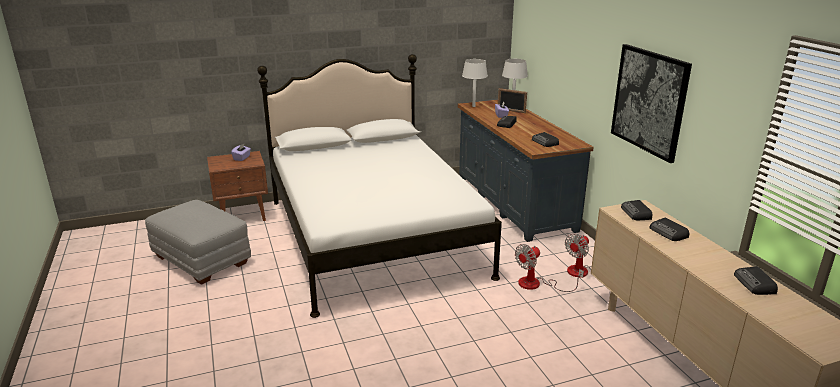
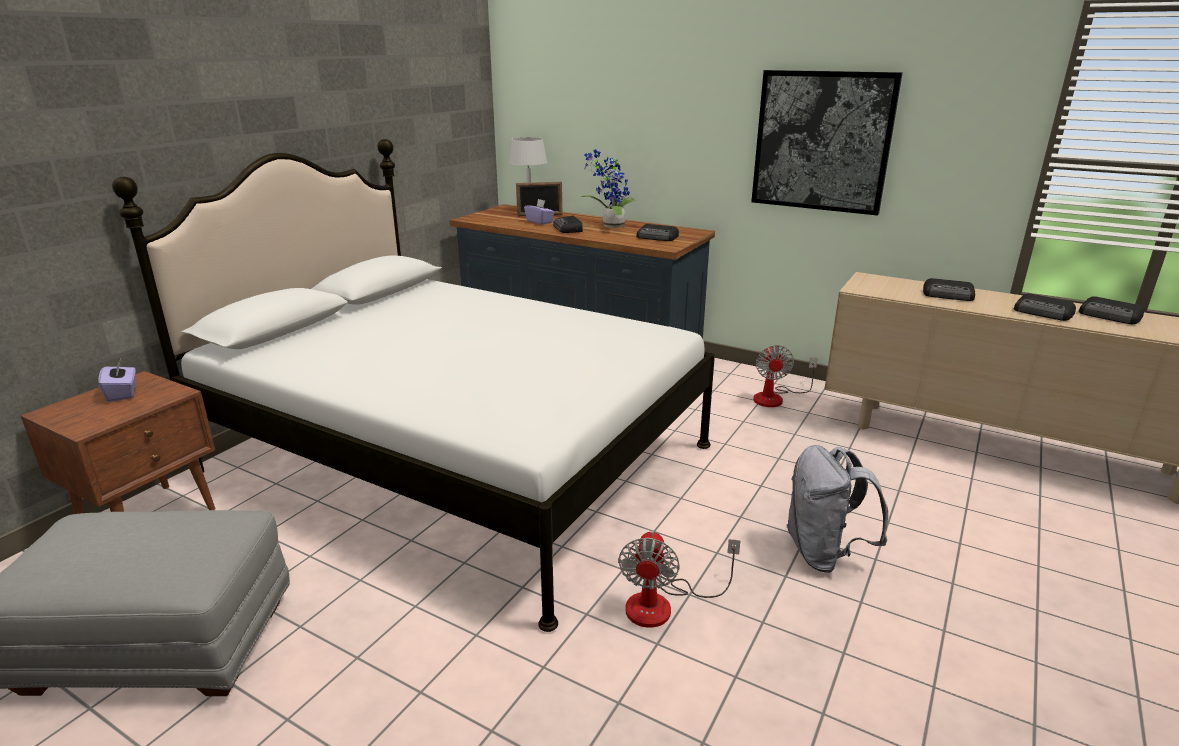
camera: 40 degrees left, 0 degrees up
(470, 351) = (824, 553): none -> grey backpack
(473, 106) = (480, 219): grey table lamp -> none
(535, 128) = (610, 226): none -> potted plant
(537, 284) = (755, 432): fan -> fan (663, 605)
(636, 213) = (882, 286): radio -> radio (1044, 313)

